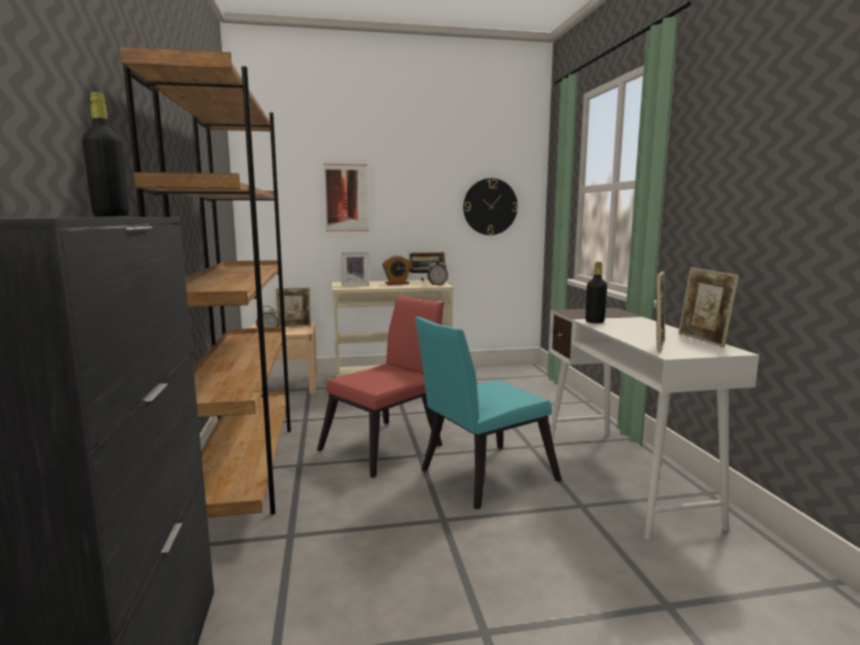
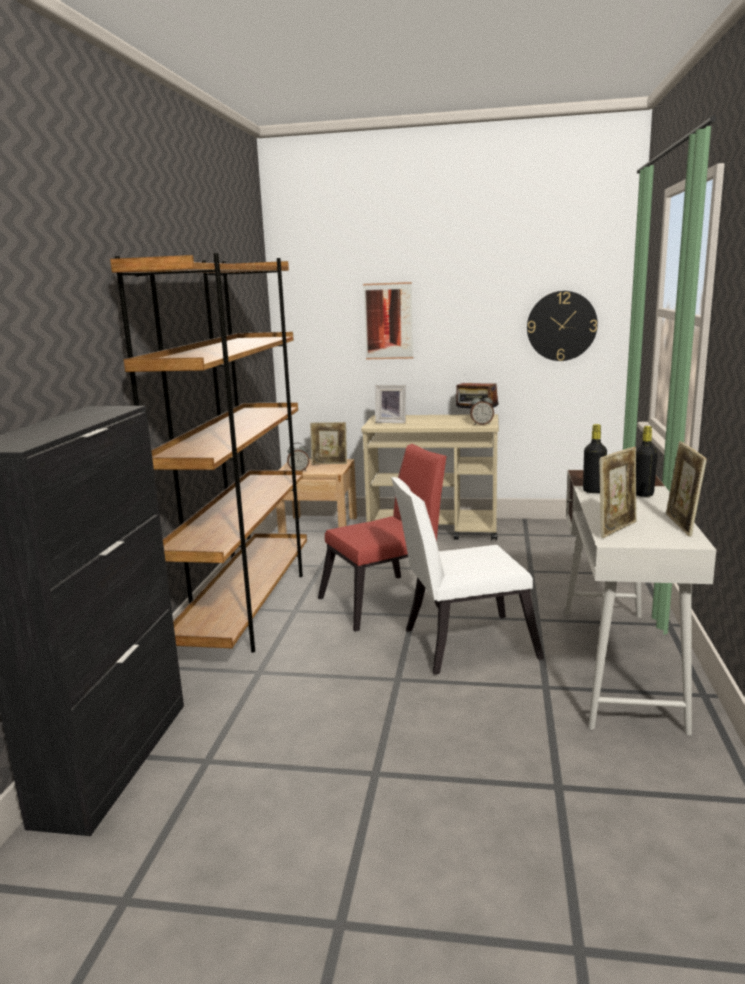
camera: 20 degrees right, 5 degrees up
(111, 216) = (88, 415): black bottle -> black bottle (643, 494)
(397, 284) = (438, 421): alarm clock -> none
(481, 476) = (461, 644): turquoise chair -> white chair

